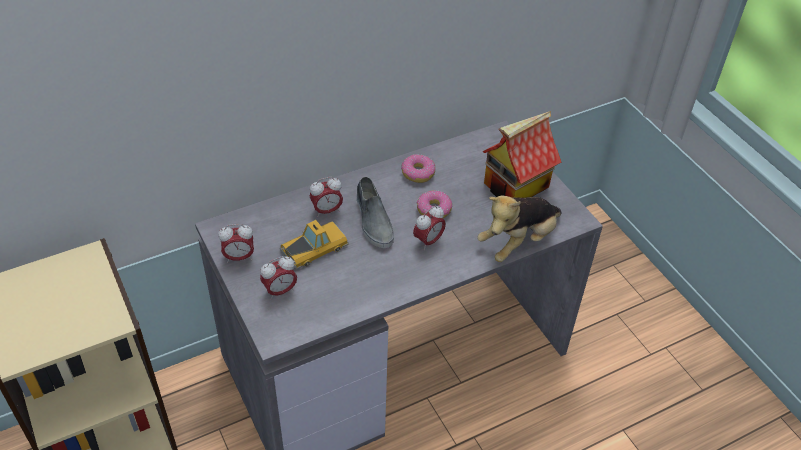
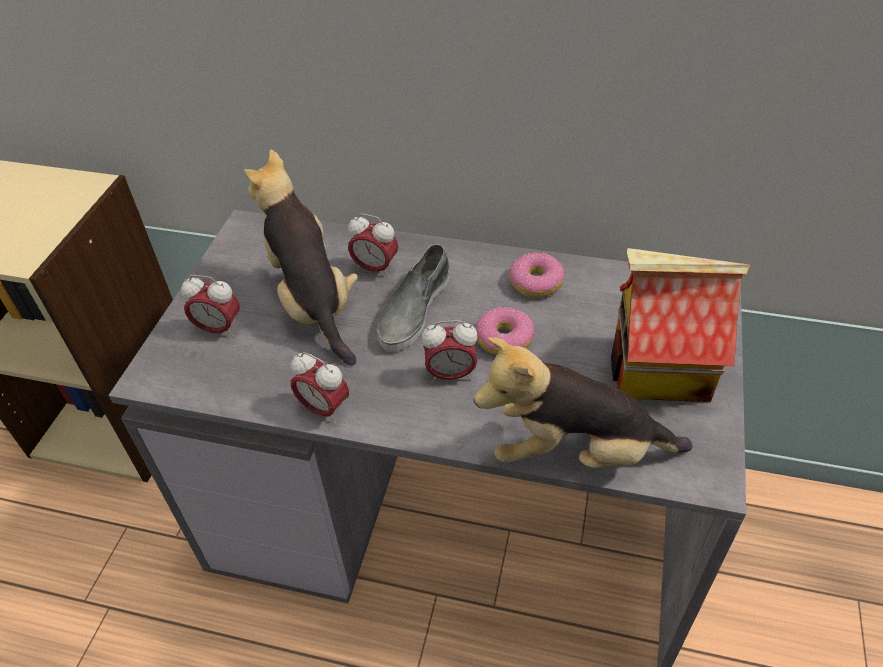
camera: 45 degrees right, 0 degrees up
(239, 257) = (227, 267): alarm clock -> alarm clock (324, 409)
(315, 247) = (313, 303): toy car -> plush toy

